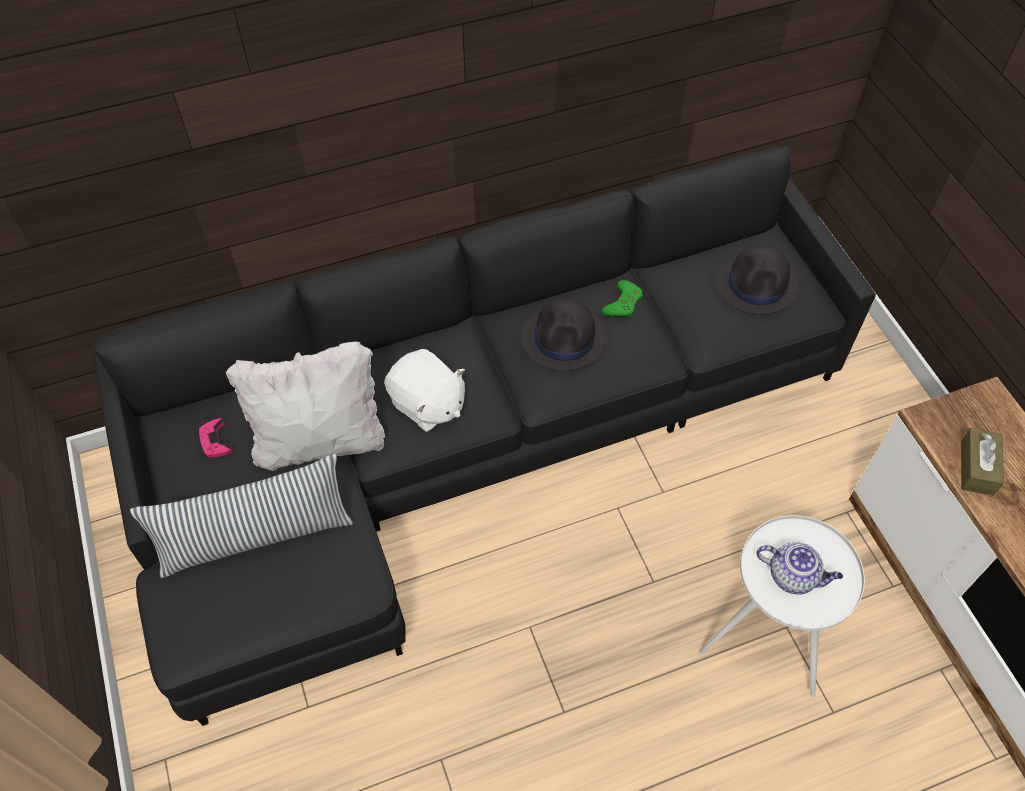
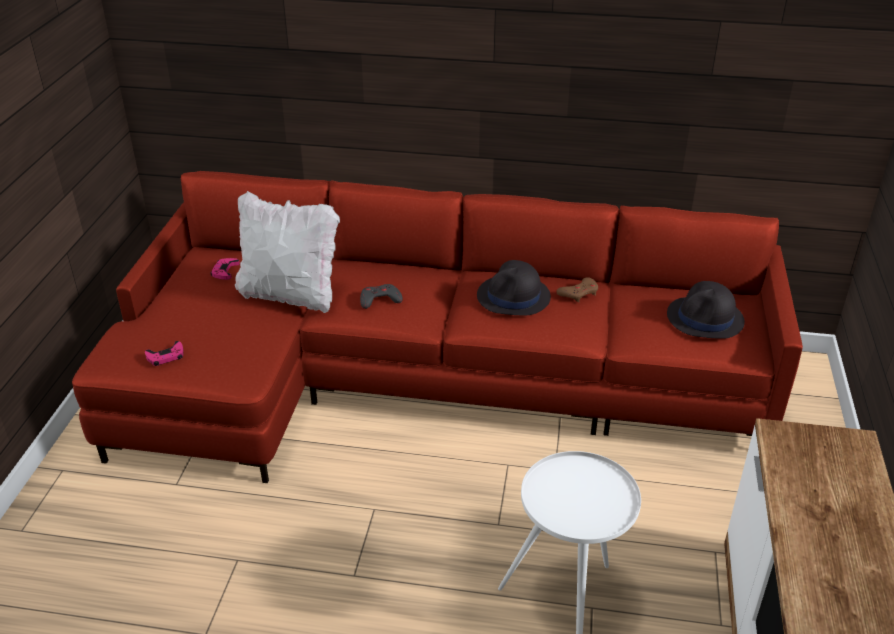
camera: 30 degrees right, 20 degrees down
(249, 600) = (166, 356): none -> pink game controller
(256, 537) = (202, 327): pillow -> none
(427, 404) = (380, 299): white plush toy -> grey game controller
(467, 444) = (422, 380): black sofa -> red sofa
(623, 303) = (579, 293): green game controller -> brown game controller
(793, 576) = (571, 496): teapot -> none
(976, 468) = (800, 481): brown tissue box -> none

